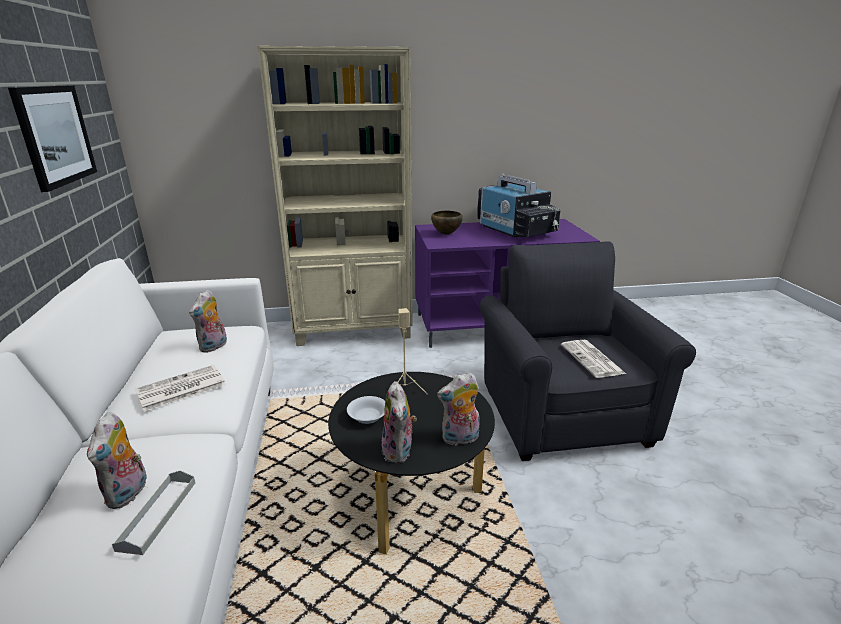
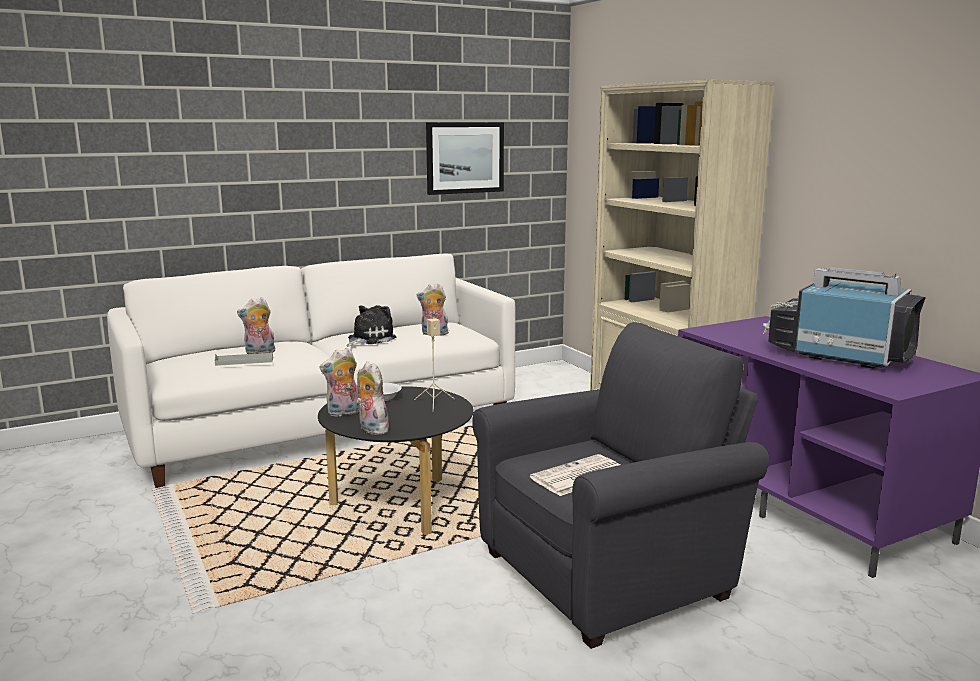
camera: 70 degrees right, 10 degrees down
(180, 389) = (369, 339): newspaper -> plush toy
(446, 234) = (751, 329): brown bowl -> none
(515, 231) = (839, 355): television -> television turned 90 degrees clockwise

